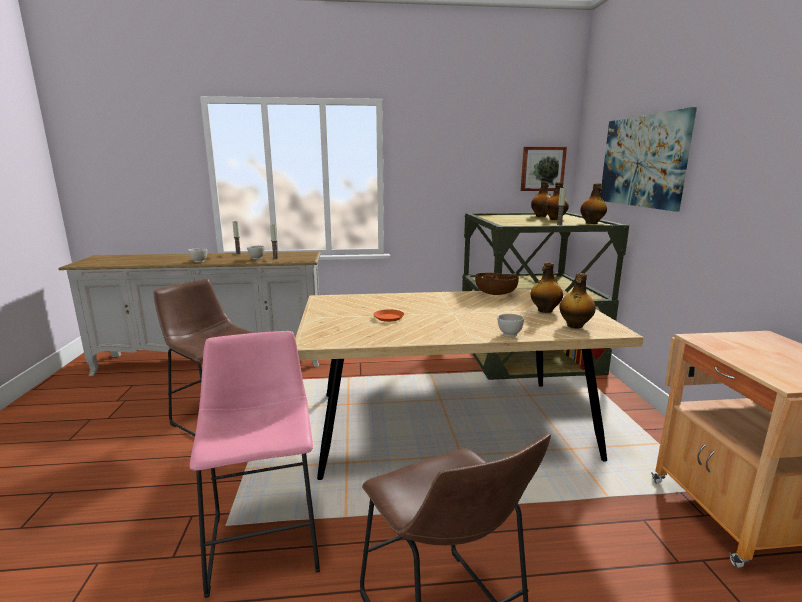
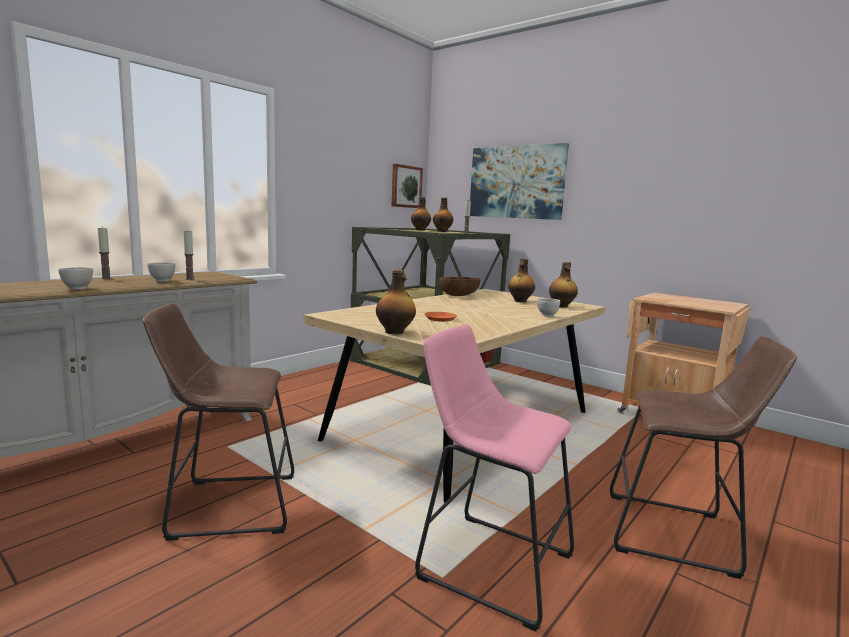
camera: 45 degrees left, 5 degrees down
(592, 223) = (479, 233): bottle -> bottle (395, 332)

